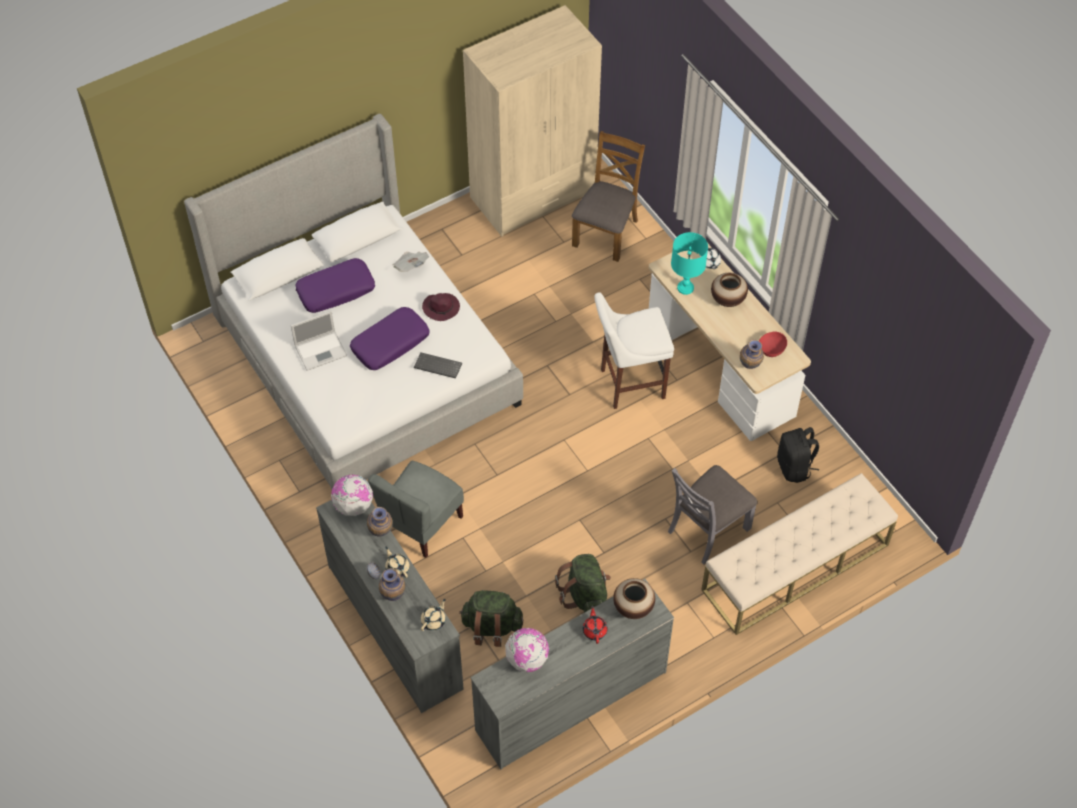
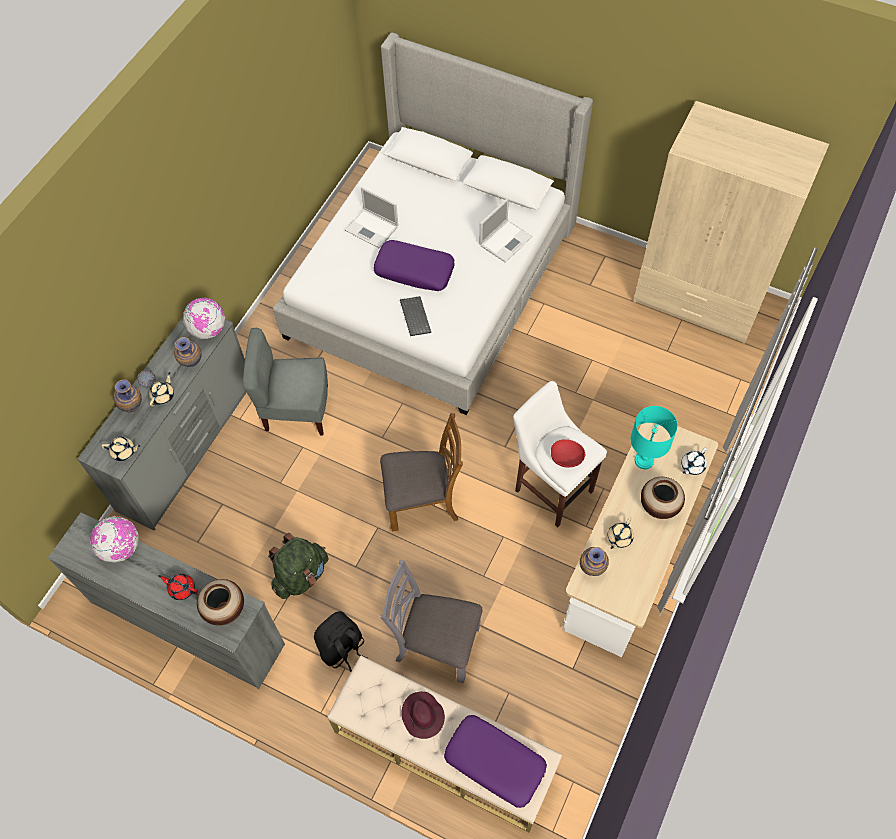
camera: 60 degrees right, 5 degrees up
(336, 290) = (441, 204): purple pillow -> purple pillow (495, 762)
(411, 267) = (506, 240): newspaper -> laptop
(441, 308) = (479, 285): purple hat -> purple hat (423, 716)
(491, 627) = (227, 518): green backpack -> none
(594, 630) = (181, 588): red teapot -> red teapot turned 120 degrees counterclockwise
(606, 232) = (706, 377): brown chair -> brown chair (422, 500)
(736, 337) = (619, 538): none -> beige teapot
(771, 349) = (628, 579): red bowl -> red bowl (566, 458)
(794, 467) = (561, 688): black backpack -> black backpack (342, 649)

